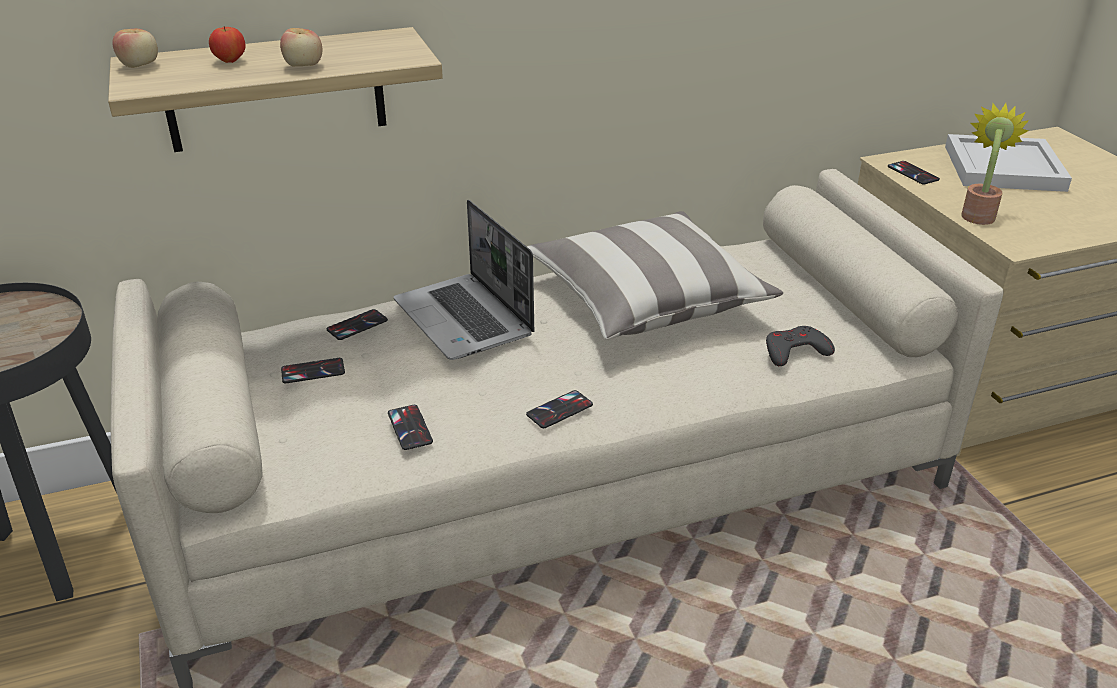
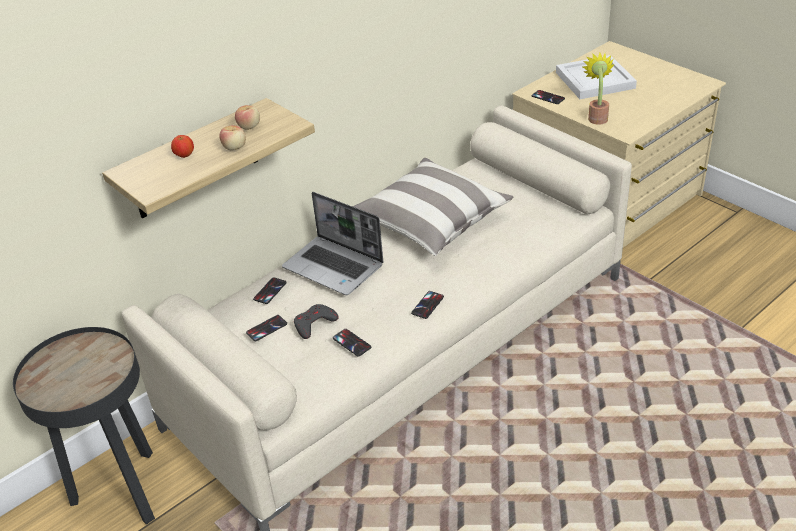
camera: 20 degrees left, 5 degrees up
(140, 66) = (132, 174): apple -> apple (249, 126)
(795, 351) = (531, 229): grey game controller -> grey game controller (314, 324)

